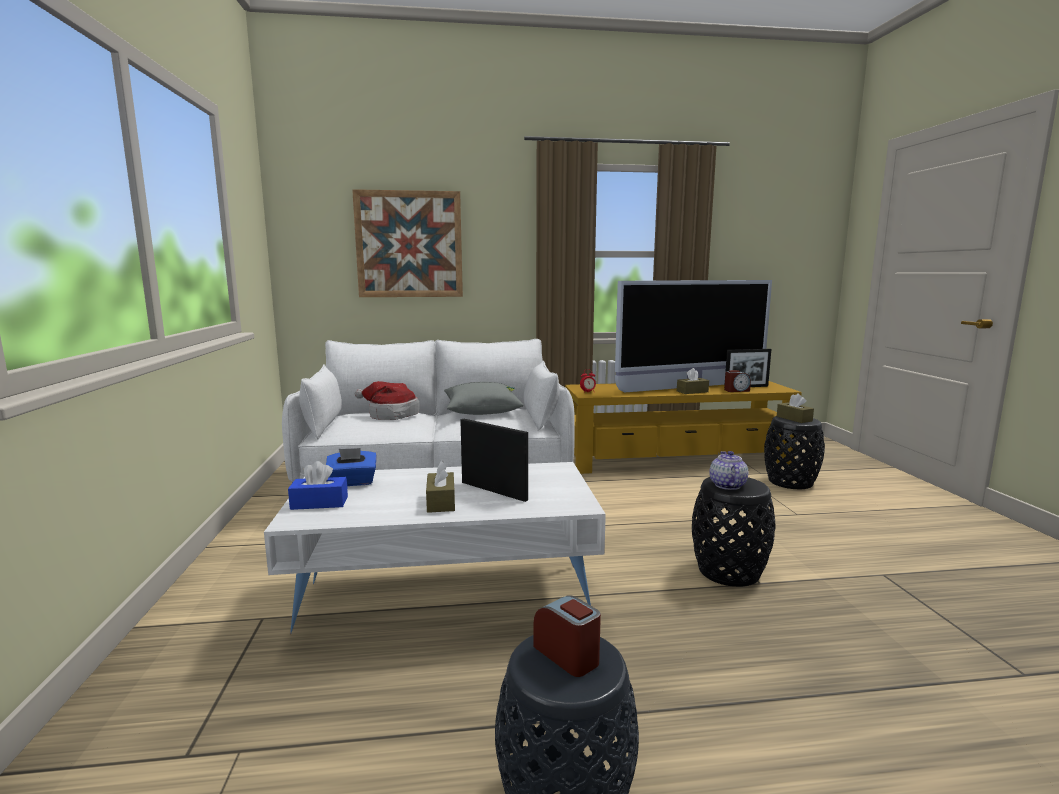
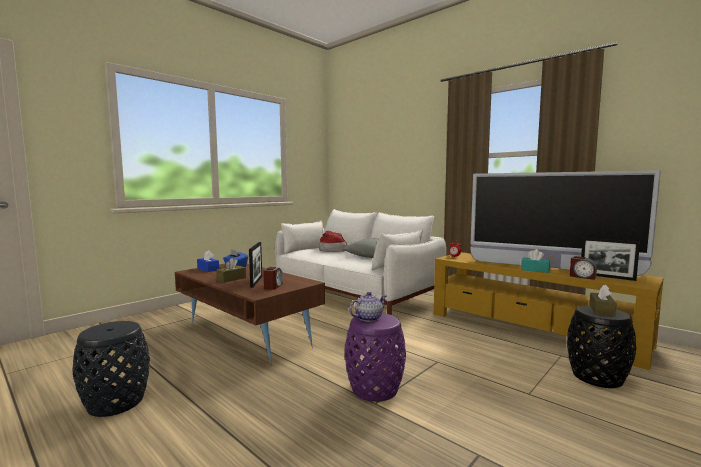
camera: 50 degrees right, 5 degrees down
(409, 244) = (383, 156): picture -> none
(446, 596) = (248, 334): white coffee table -> brown coffee table
(567, 655) = (115, 328): alarm clock -> alarm clock (273, 286)
(692, 391) = (535, 270): brown tissue box -> turquoise tissue box
(728, 572) = (374, 389): black stool -> purple stool

